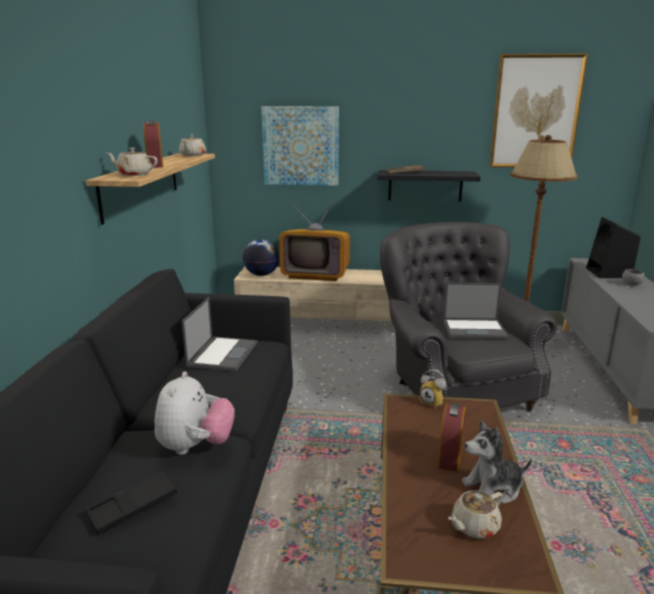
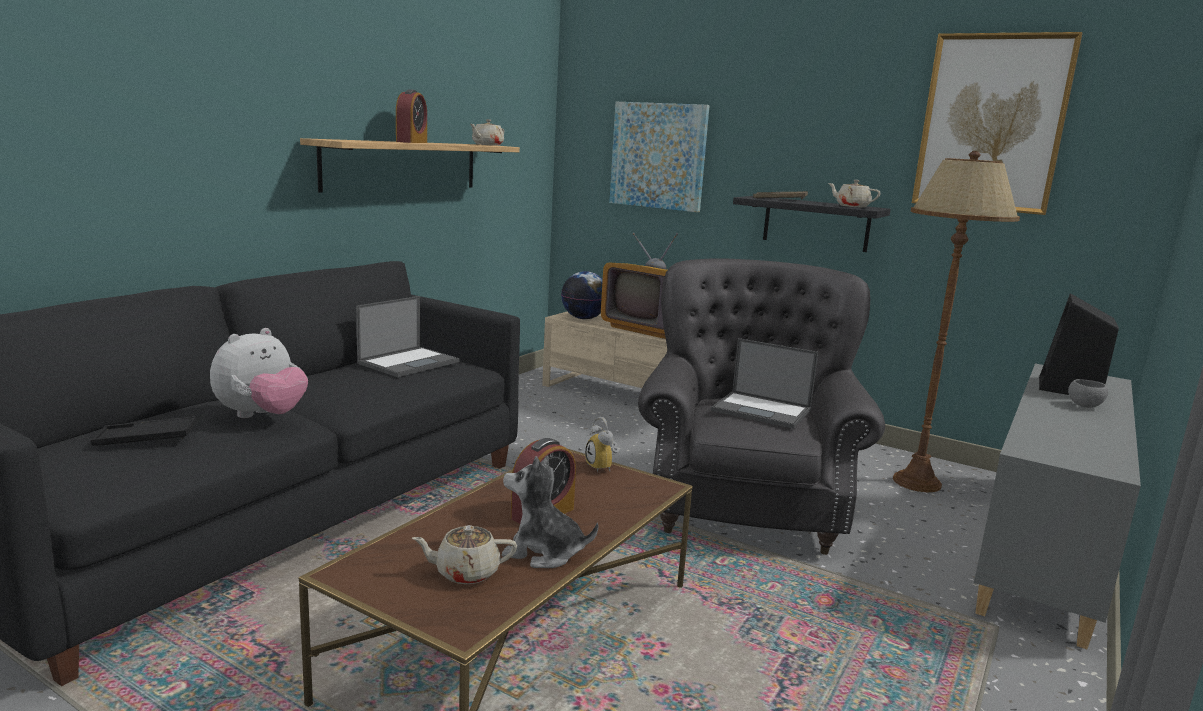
camera: 25 degrees right, 5 degrees down
(134, 174) = (358, 140): beige teapot -> beige teapot (851, 206)

